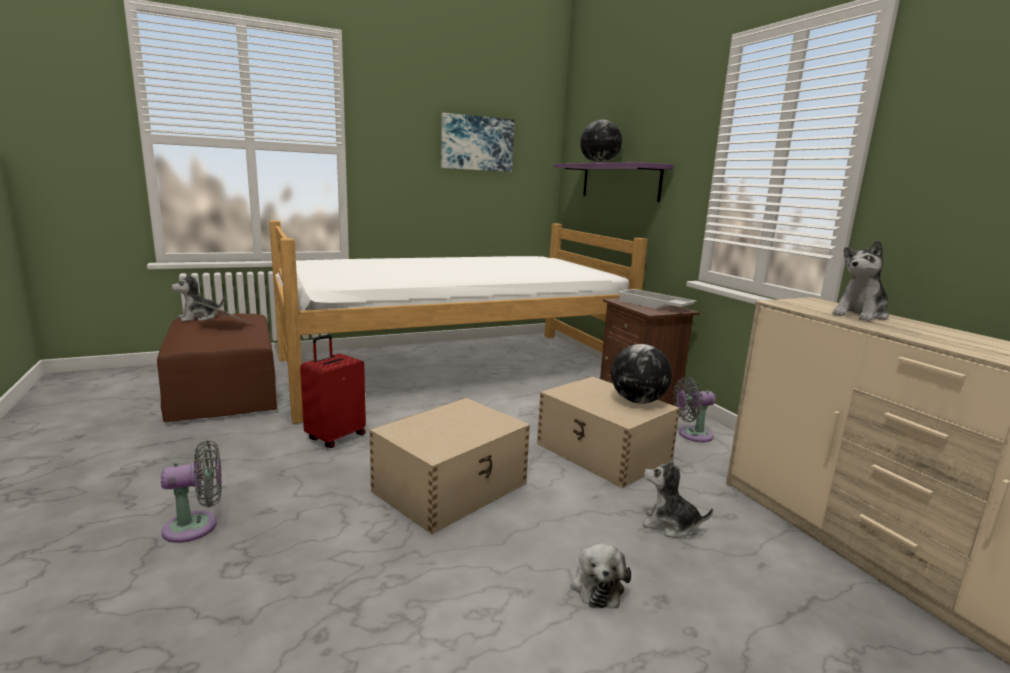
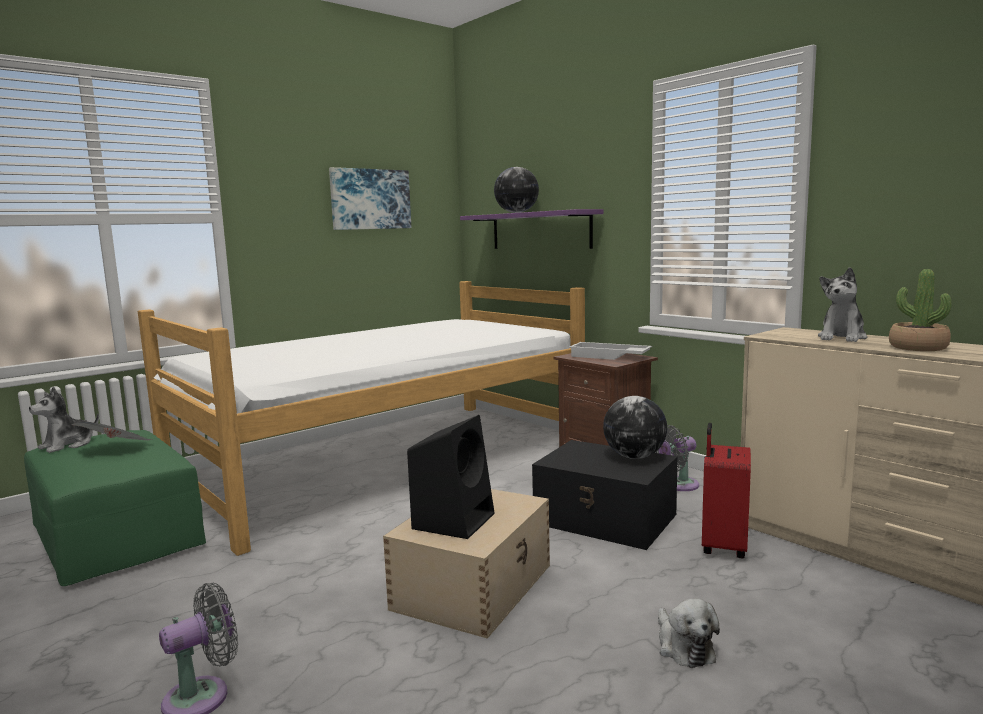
camera: 15 degrees left, 5 degrees down
(224, 393) = (117, 537): brown ottoman -> green ottoman
(335, 437) = (301, 560): red suitcase -> red suitcase (722, 546)
(435, 428) = (454, 520): none -> black speaker
(603, 453) = (606, 519): beige storage box -> black storage box
(669, 525) = (712, 575): plush toy -> none
(934, 336) = (918, 347): none -> potted plant

